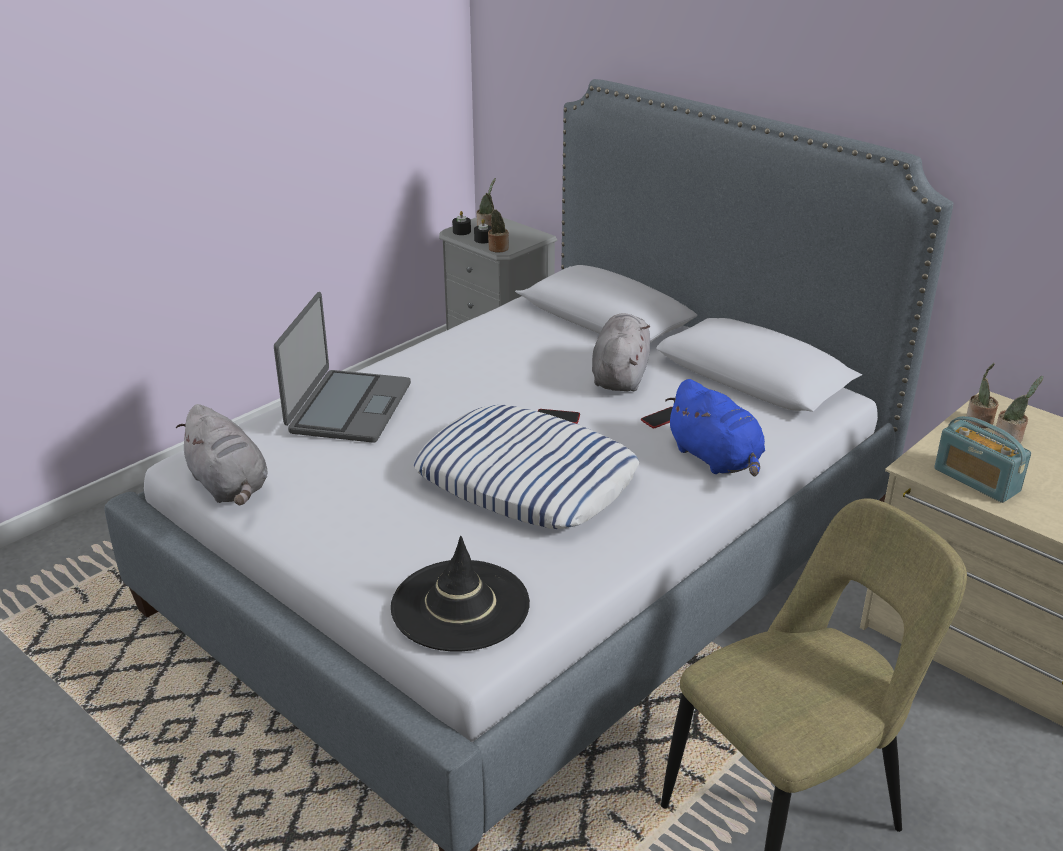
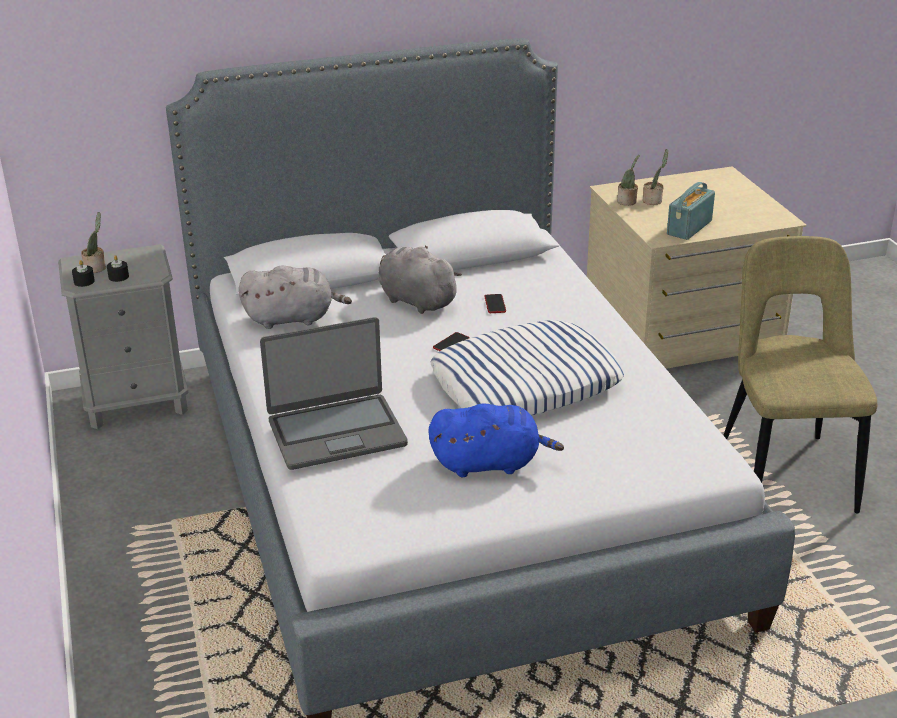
camera: 60 degrees left, 0 degrees up
(229, 486) = (402, 527): grey plush toy -> grey plush toy (293, 318)
(348, 408) = (336, 432): laptop -> laptop turned 120 degrees clockwise
(460, 606) = (666, 454): black hat -> none
(497, 248) = (147, 275): potted plant -> none
(716, 459) = (568, 303): blue plush toy -> blue plush toy (490, 463)
(976, 480) = (689, 227): radio -> radio turned 135 degrees clockwise

